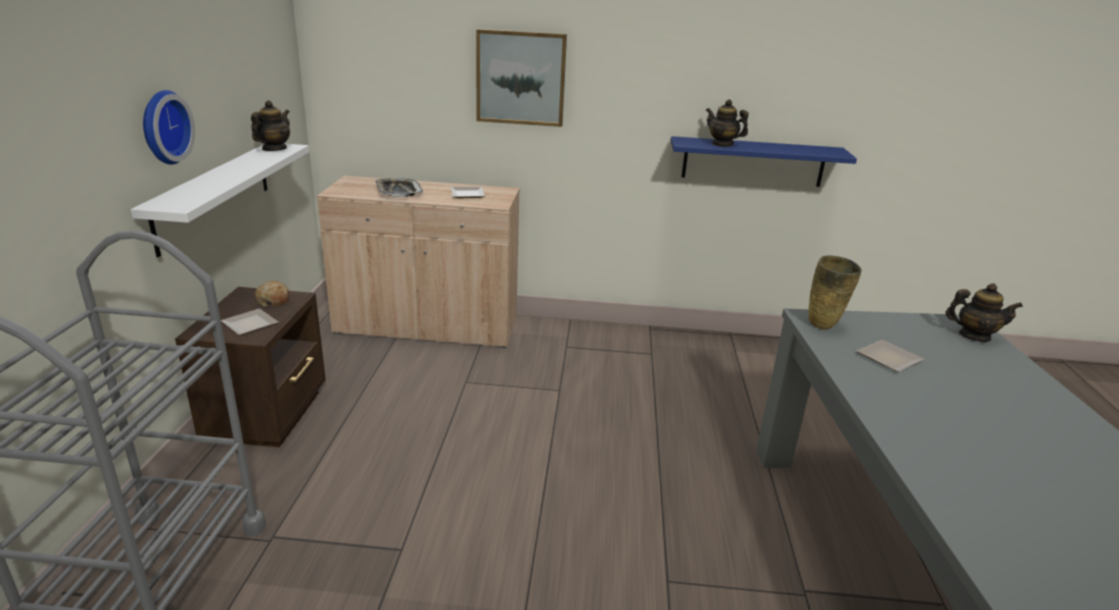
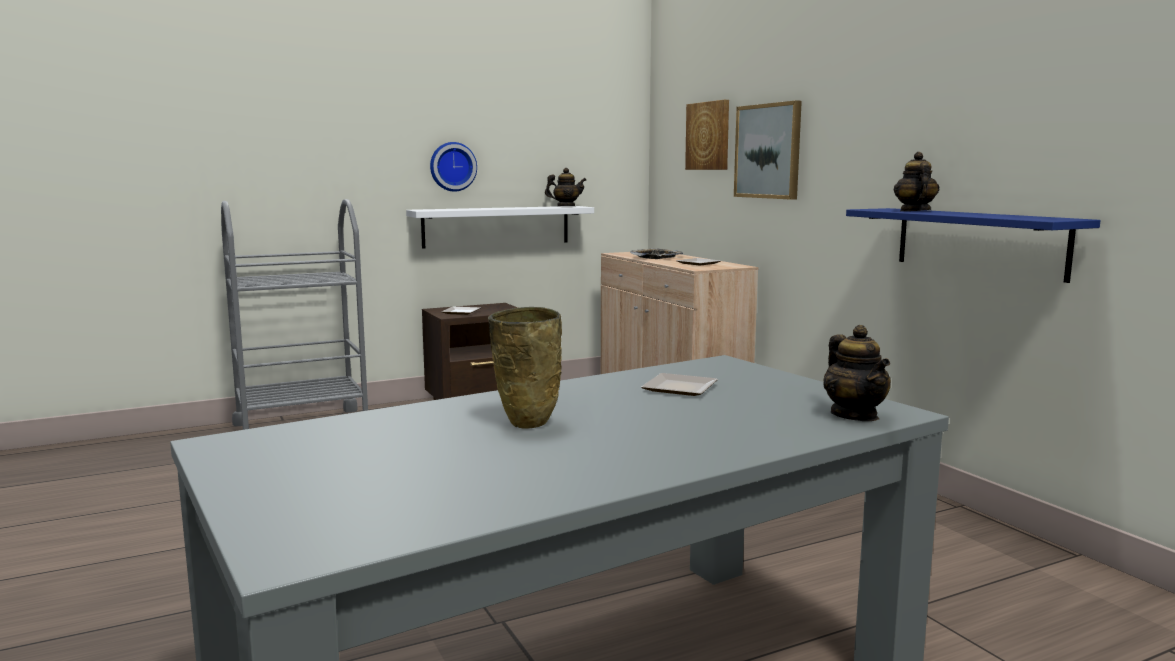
camera: 60 degrees right, 15 degrees down
(273, 300) = (500, 309): bread -> none
(421, 53) = (708, 136): none -> picture
(823, 326) = (710, 366): beige vase -> beige vase (525, 425)

